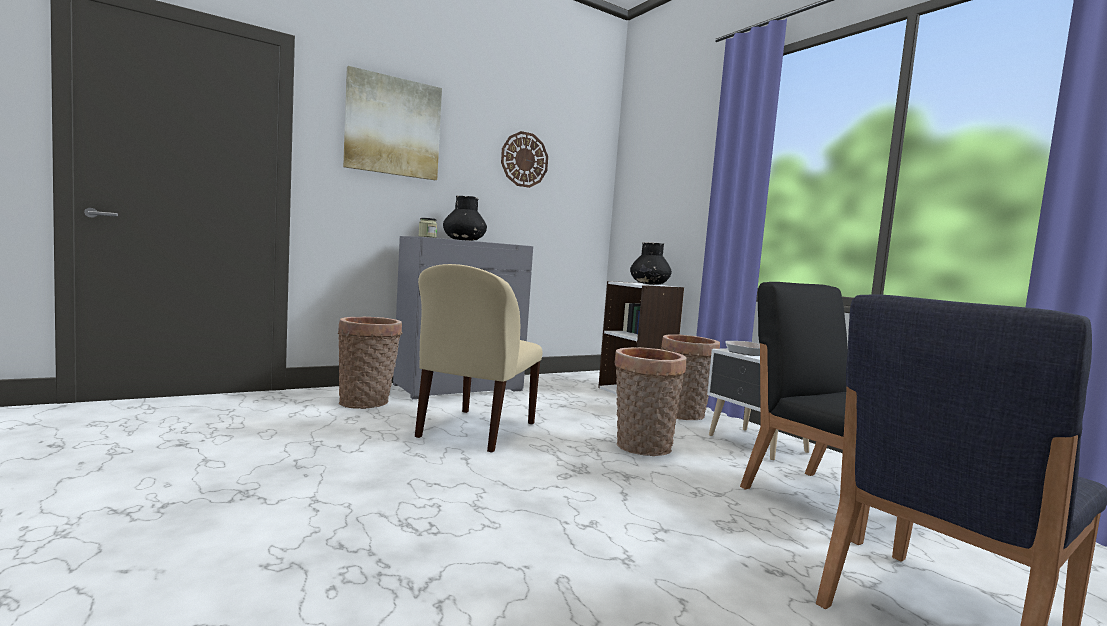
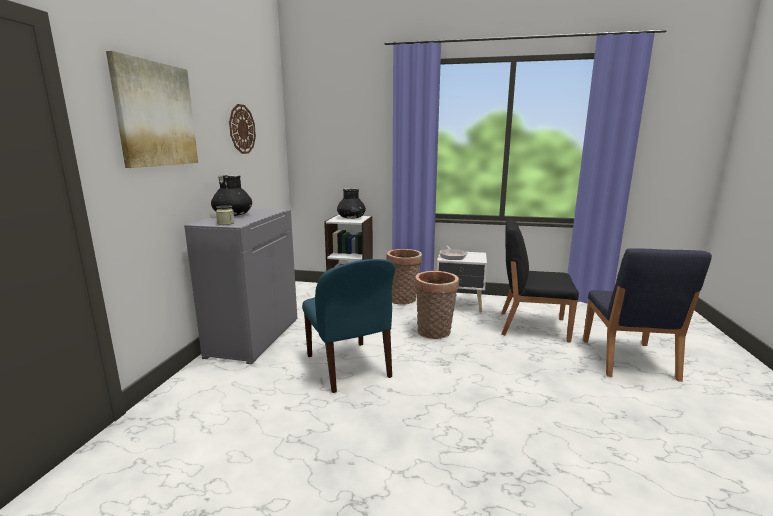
camera: 45 degrees left, 10 degrees up
(367, 402) = (229, 385): basket -> none
(475, 431) = (349, 367): beige chair -> blue chair

